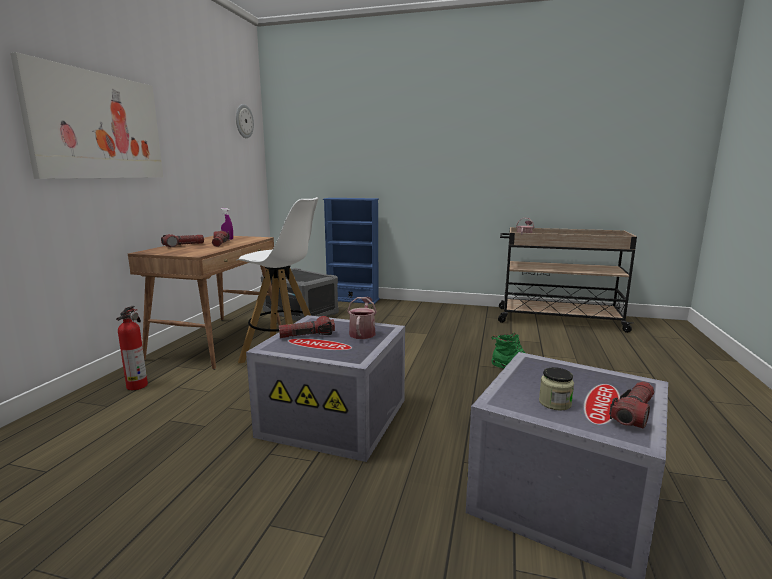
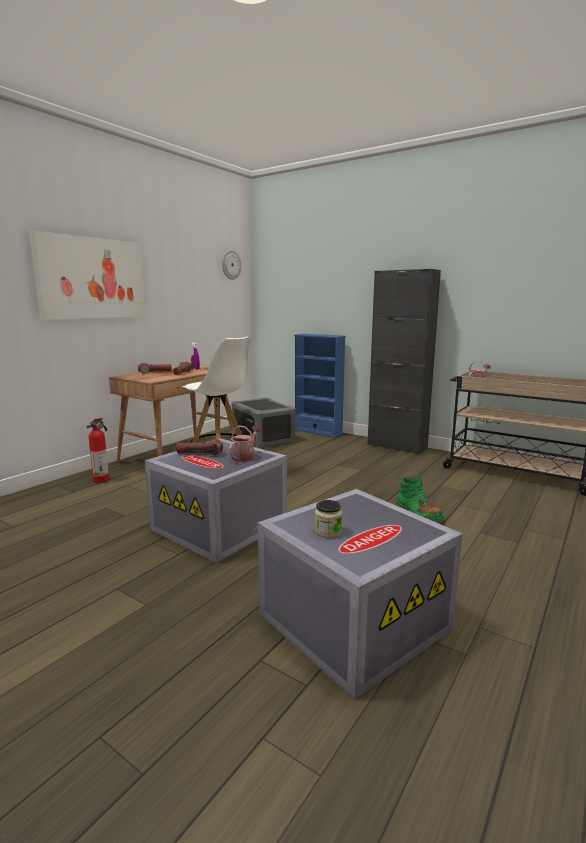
camera: 20 degrees right, 0 degrees up
(440, 307) = (397, 446): none -> black cabinet
(633, 413) = (386, 550): flashlight -> none

